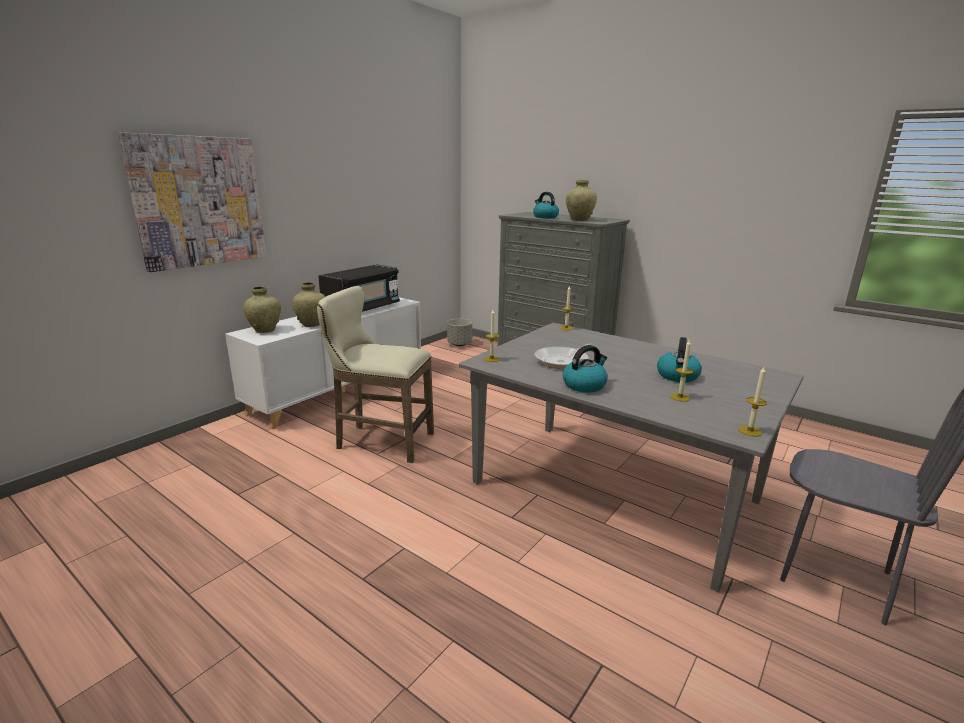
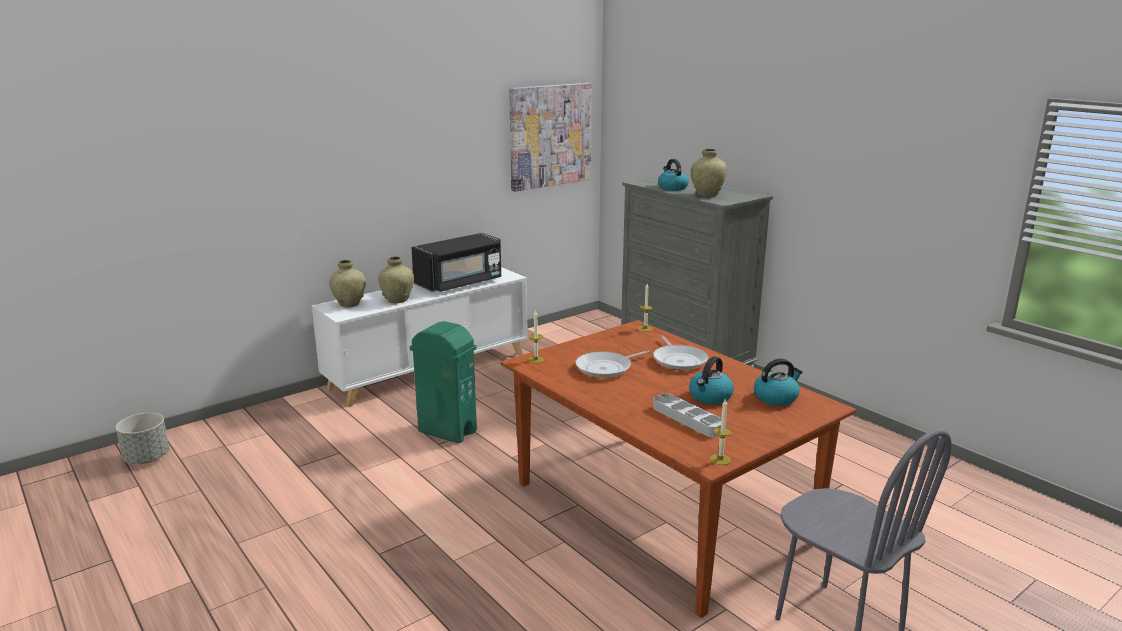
camera: 15 degrees right, 0 degrees up
(199, 202) = (293, 177): picture -> picture (550, 135)
(380, 441) = (447, 431): beige stool -> green trash can
(459, 344) = (588, 325): grey planter -> grey planter (146, 458)
(584, 385) = (604, 397): kettle -> kettle (776, 397)
(614, 491) = (662, 512): grey dining table -> brown dining table
(619, 349) = (679, 360): none -> frying pan
(680, 397) = (688, 419): candle -> grey tray

